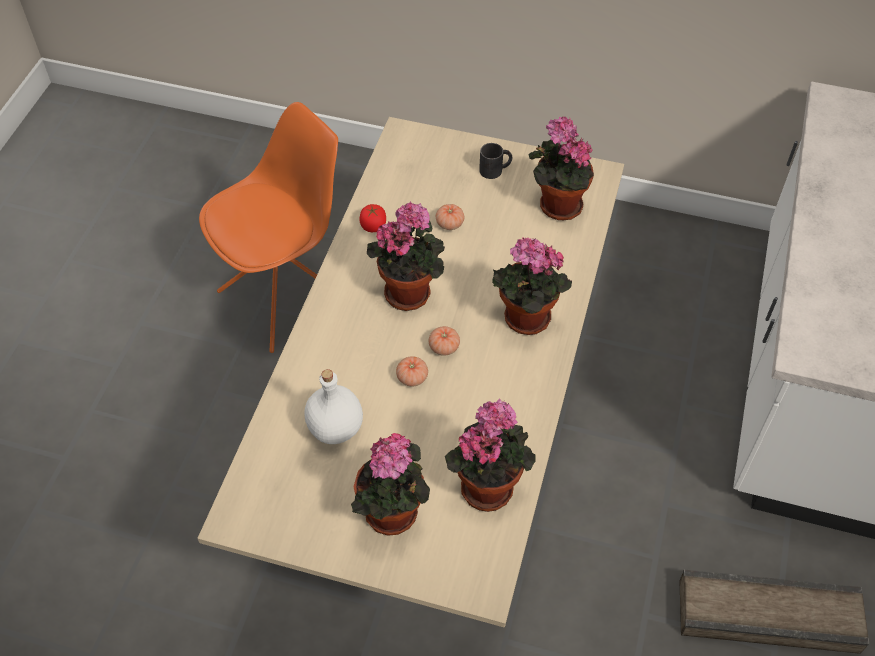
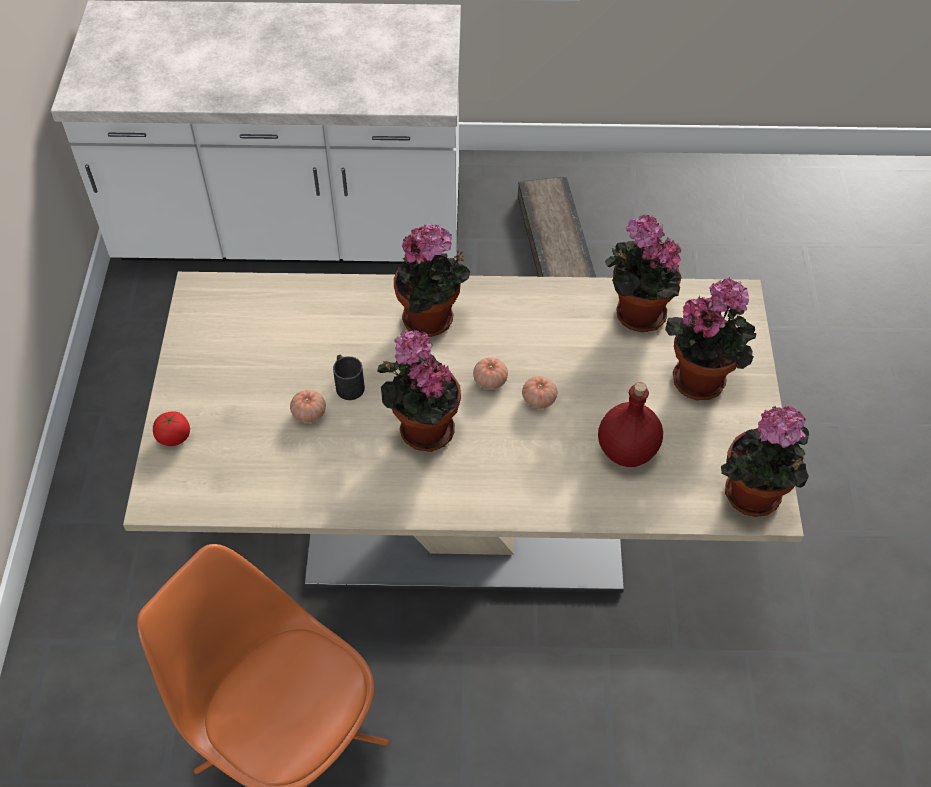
camera: 105 degrees left, 0 degrees up
(334, 428) = (627, 451): white bottle -> red bottle
(373, 226) = (331, 490): tomato -> tomato (174, 437)
(495, 170) = (209, 386): black mug -> black mug (347, 384)
(556, 205) = (257, 320): potted plant -> potted plant (754, 499)

